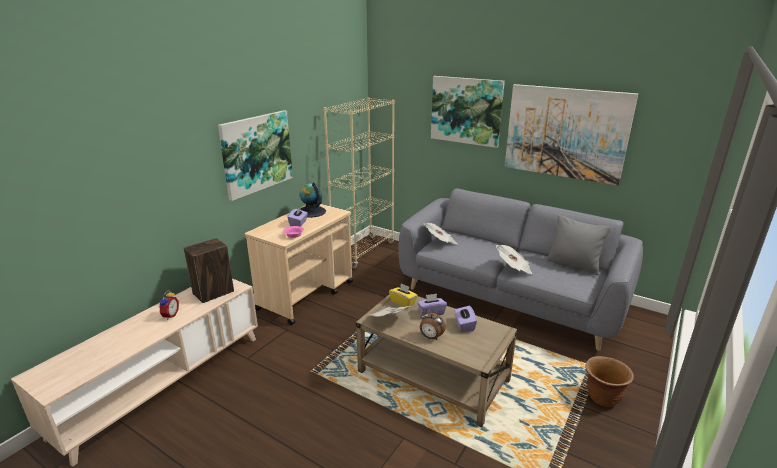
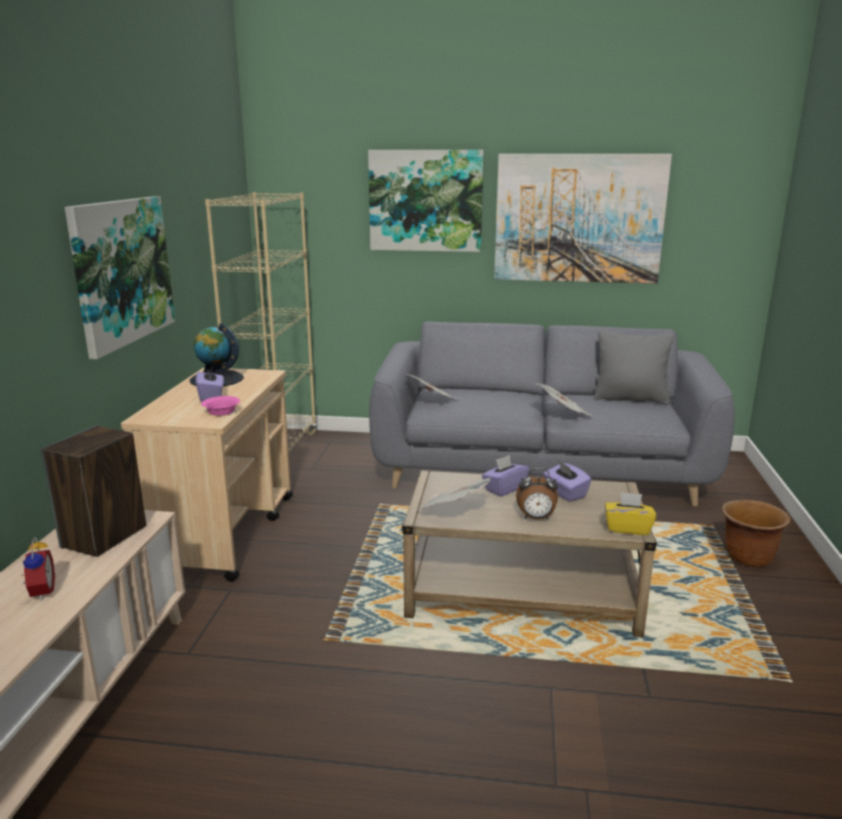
camera: 25 degrees left, 5 degrees down
(403, 302) = (450, 485): yellow tissue box -> yellow tissue box (627, 528)

